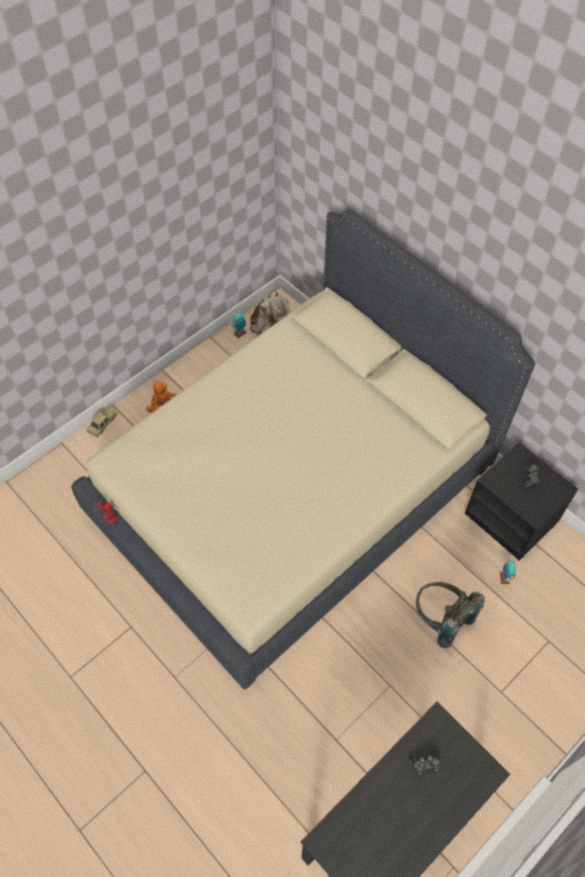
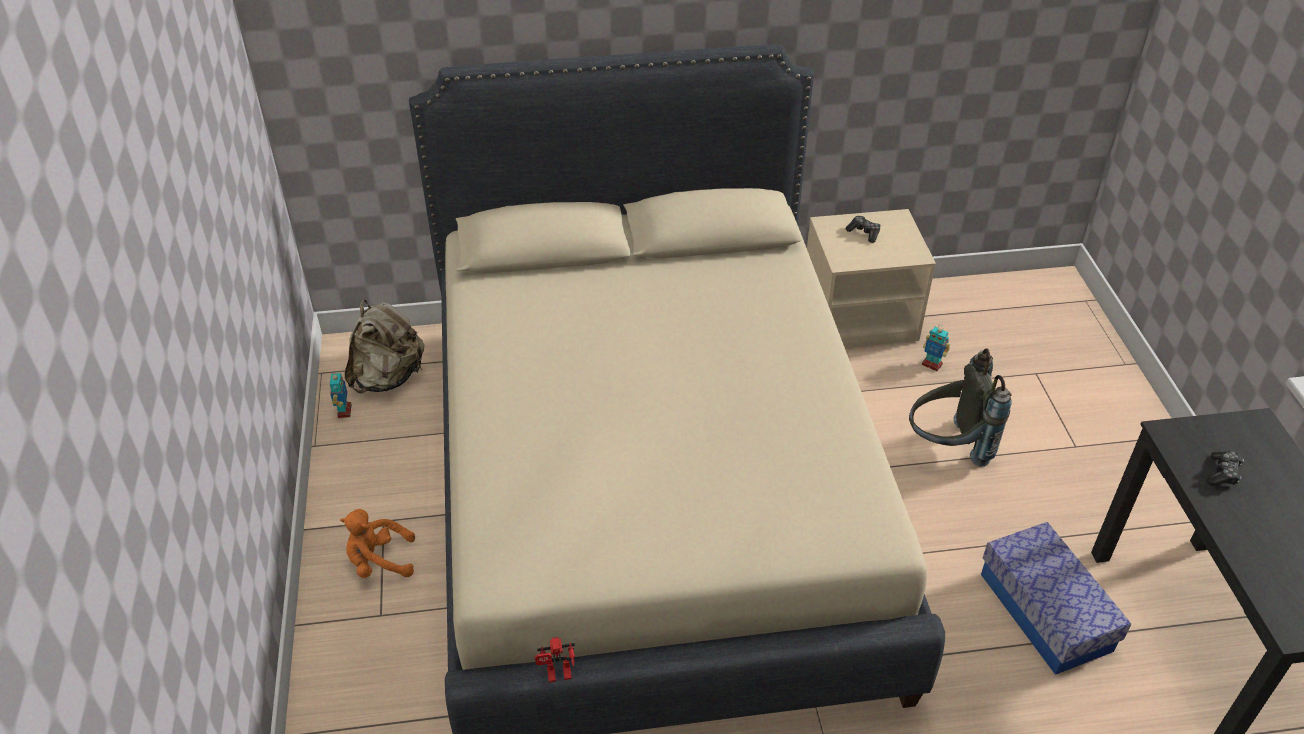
camera: 55 degrees left, 15 degrees down
(102, 424) = (314, 657): toy car -> none
(354, 728) = (1045, 612): none -> storage box
(512, 518) = (859, 317): black nightstand -> beige nightstand

